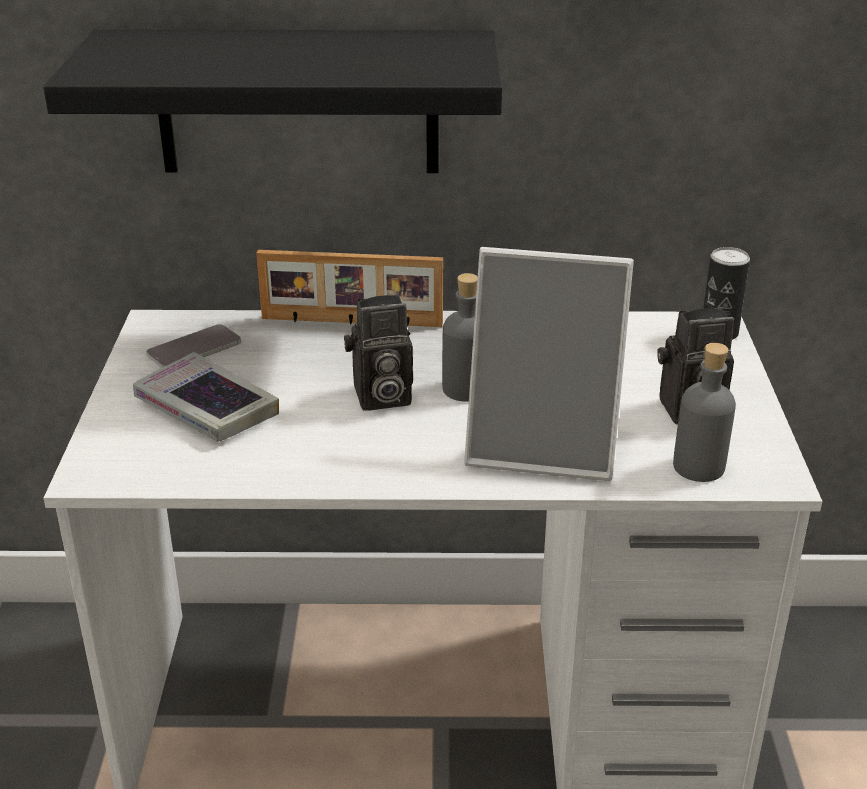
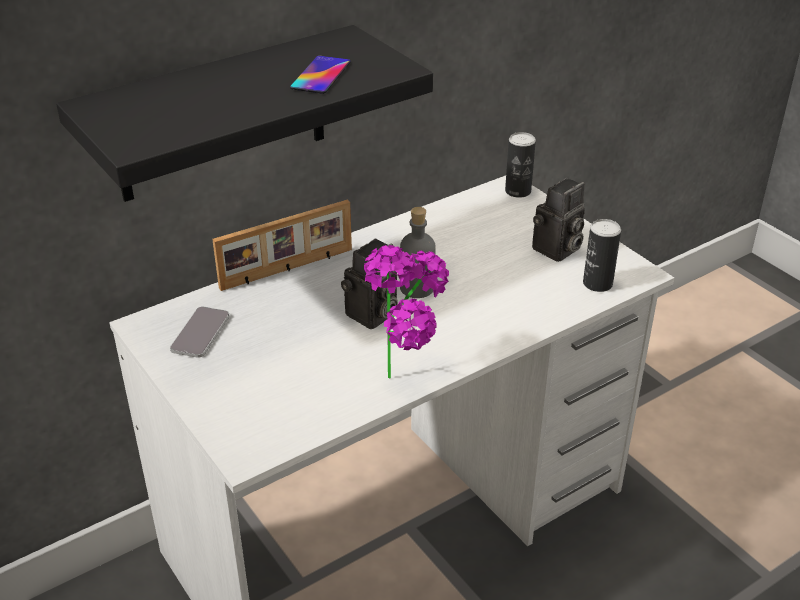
camera: 35 degrees left, 5 degrees up
(206, 408) = (265, 372): book -> none
(339, 475) = (409, 379): none -> potted plant
(370, 62) = (321, 75): none -> phone
(544, 446) = (504, 306): picture frame -> none
(698, 467) = (597, 283): grey bottle -> can

